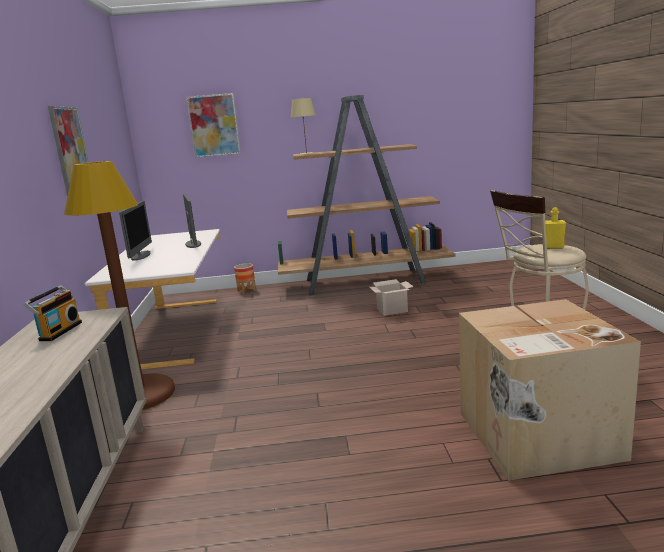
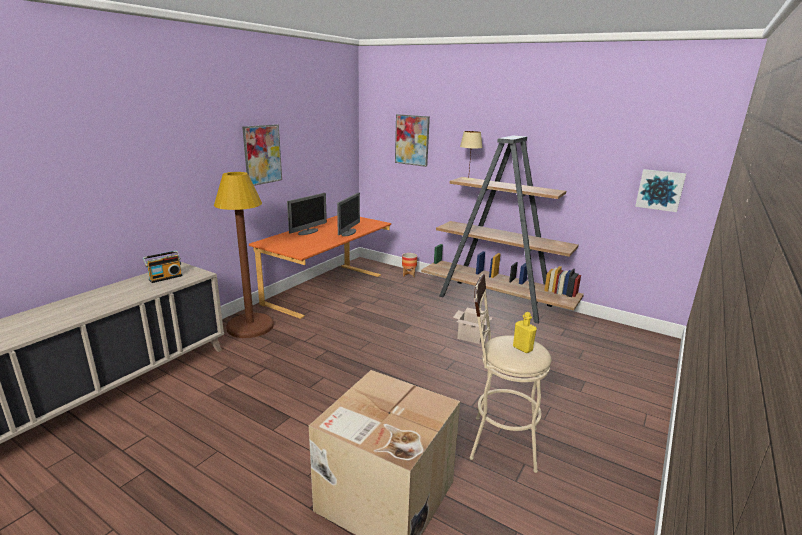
camera: 35 degrees right, 5 degrees up
(177, 331) = (327, 290): white desk -> orange desk
(486, 126) = (660, 190): none -> picture

